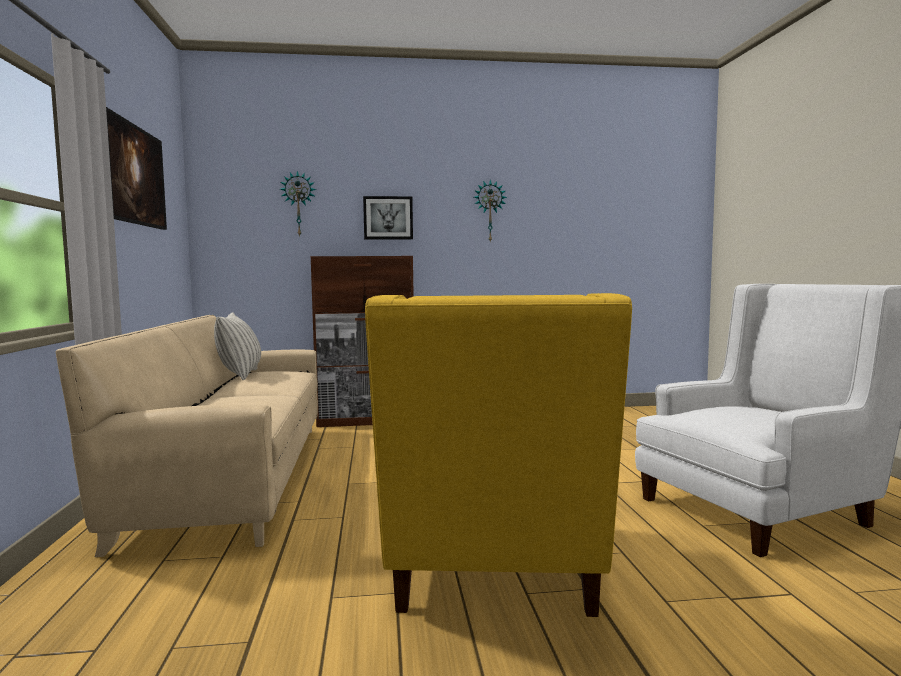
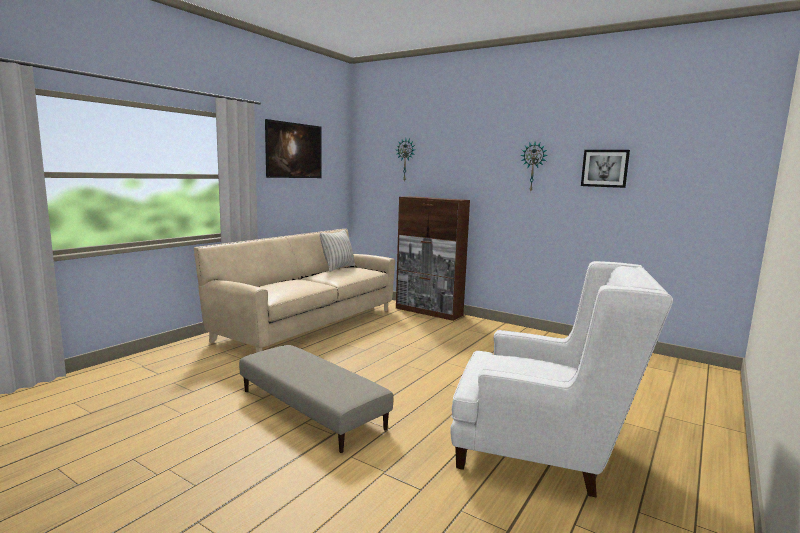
camera: 40 degrees right, 5 degrees up
(388, 218) = (459, 170): picture -> picture (604, 168)
(494, 575) = (310, 409): yellow armchair -> beige ottoman

